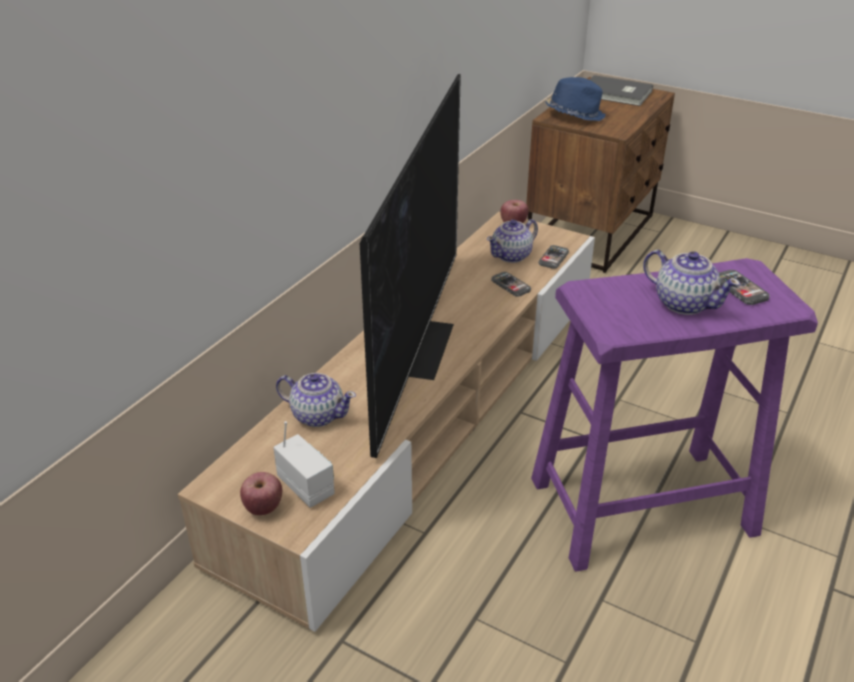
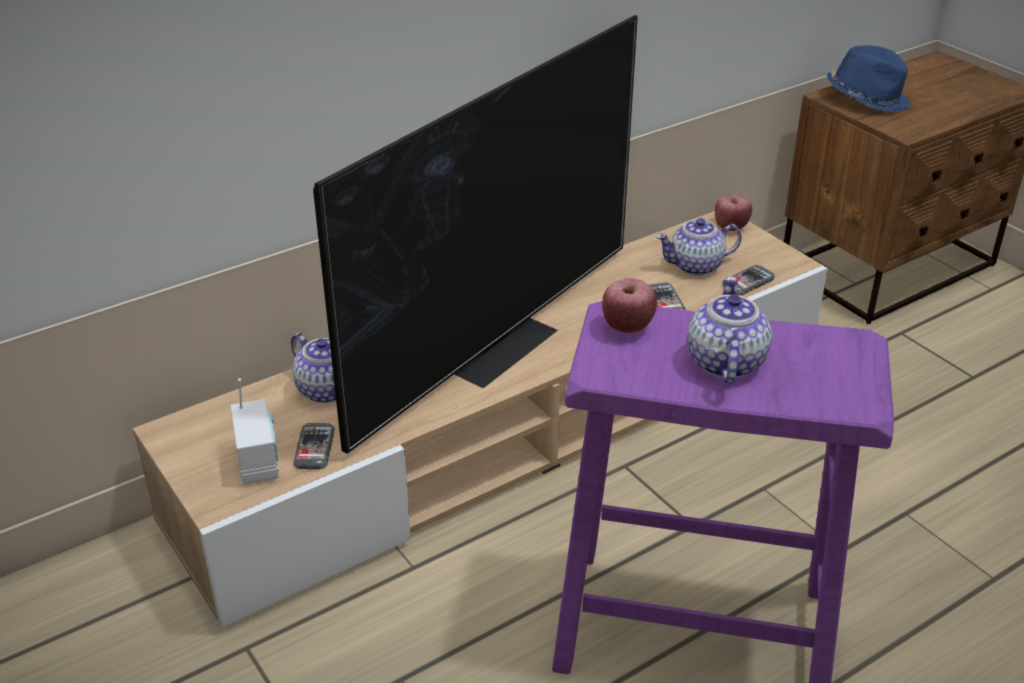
camera: 25 degrees right, 0 degrees up
(263, 507) = (201, 469): apple -> apple (627, 327)
(616, 94) = (954, 80): grey book -> none
(683, 303) = (724, 363): teapot -> teapot turned 150 degrees counterclockwise
(740, 289) = (817, 365): phone -> phone (314, 448)

